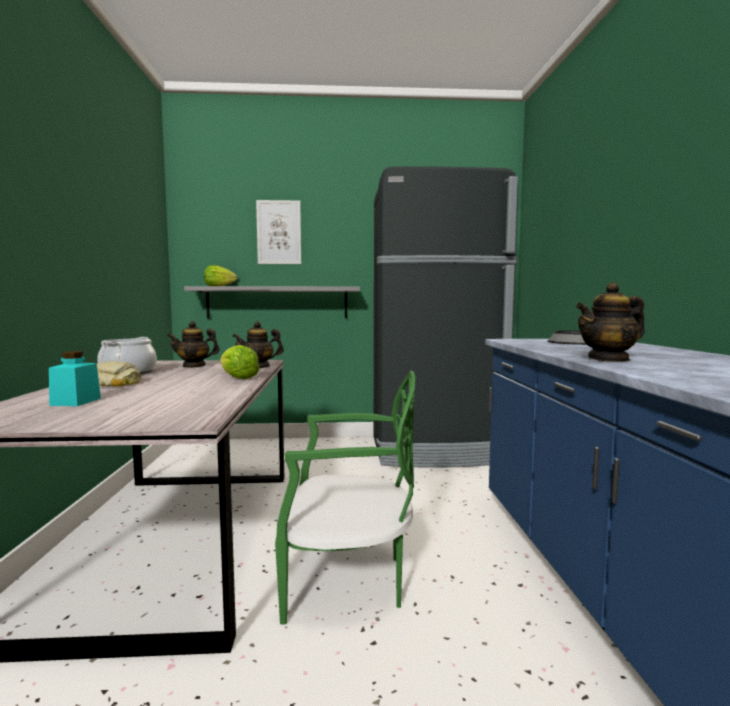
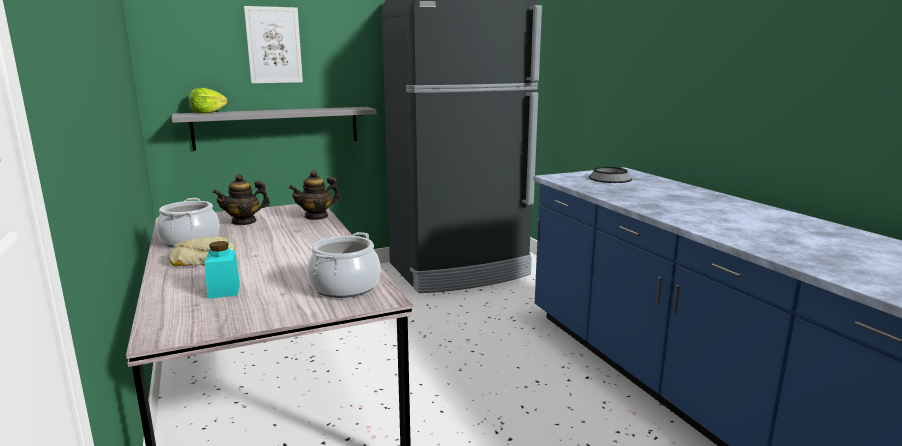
camera: 20 degrees left, 10 degrees up
(180, 409) = (344, 287): none -> cooking pot
(238, 378) = (324, 237): lettuce -> none
(348, 581) = (461, 401): green chair -> none
(609, 359) = (662, 209): teapot -> none

